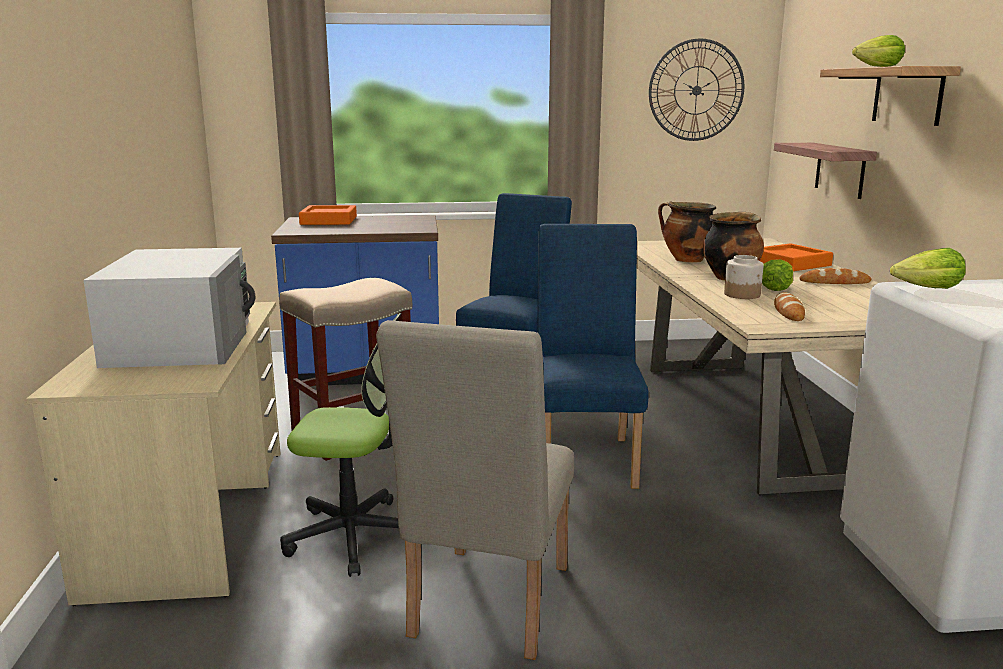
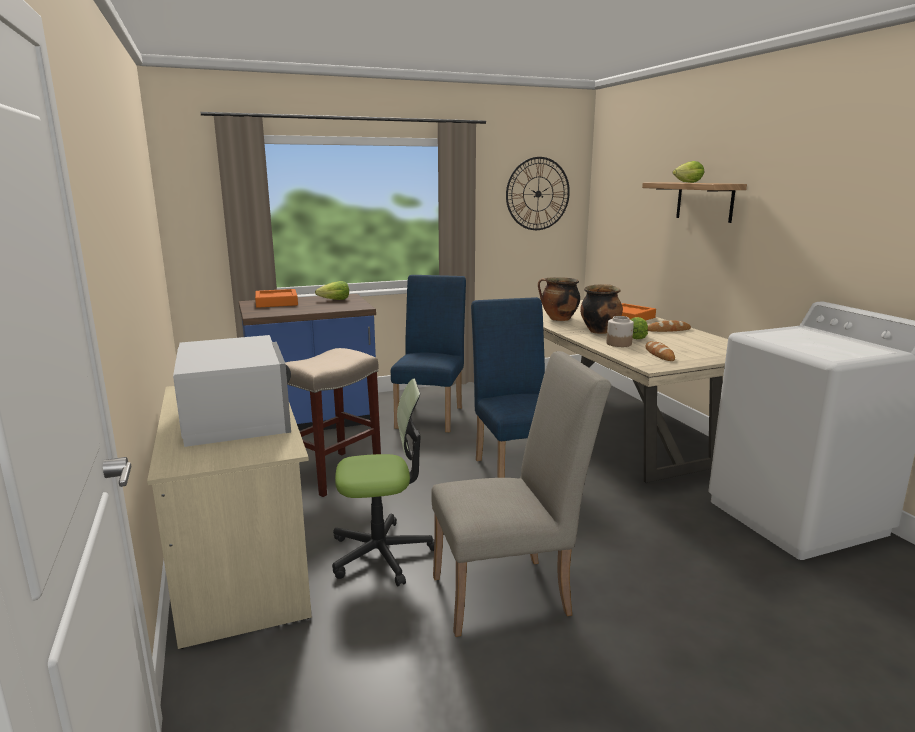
camera: 15 degrees left, 0 degrees up
(485, 608) = (511, 593): beige chair -> beige chair turned 105 degrees counterclockwise
(840, 170) = (650, 250): shelf -> none
(928, 289) = (767, 336): lettuce -> lettuce (334, 300)

